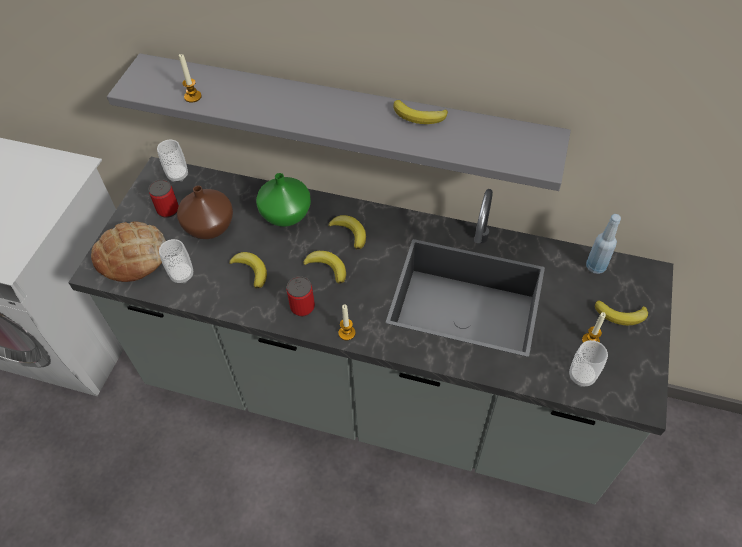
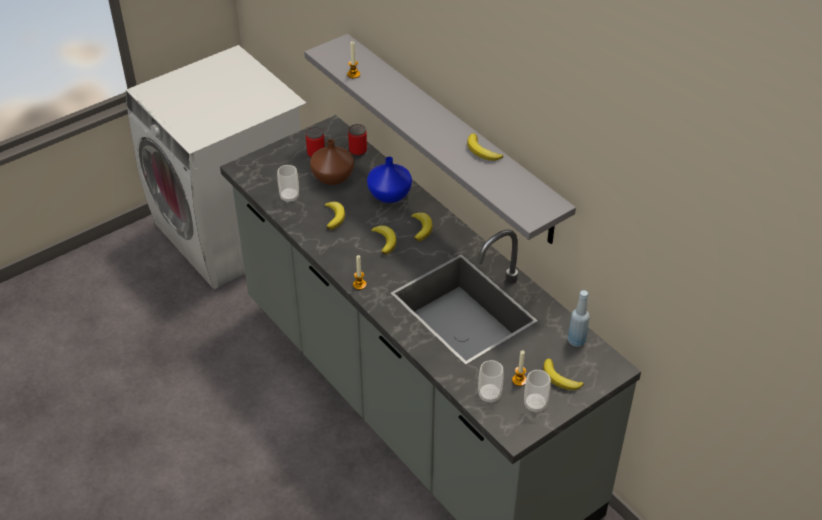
camera: 35 degrees right, 10 degrees down
(132, 256) = (270, 170): bread -> none
(178, 175) = (341, 135): cup -> cup (535, 405)
(287, 214) = (390, 195): green vase -> blue vase
(302, 307) = (346, 255): can -> can (358, 151)

